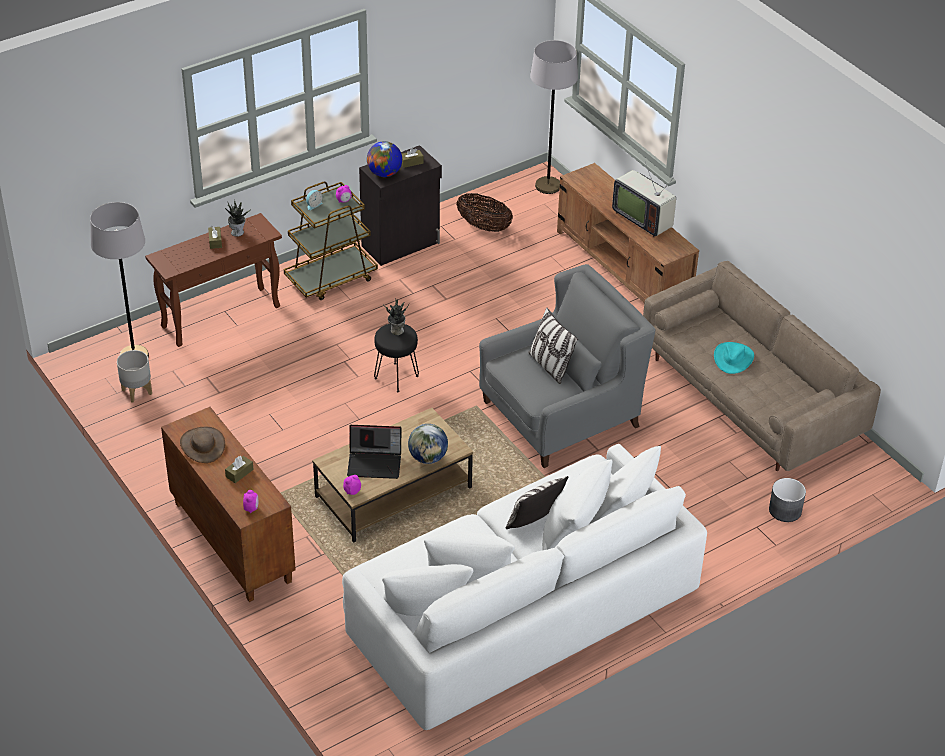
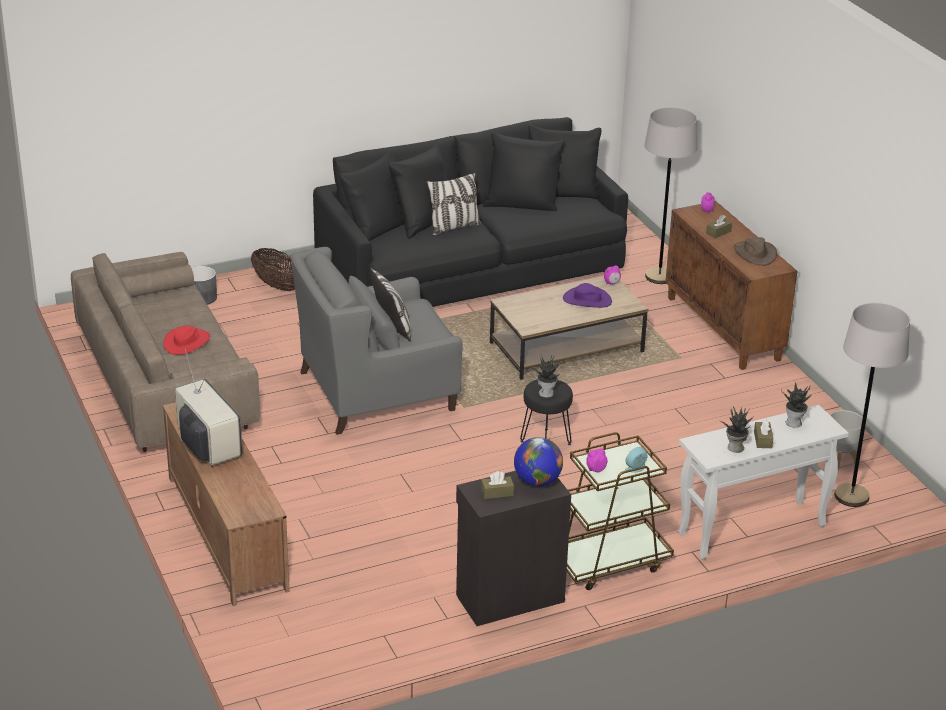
camera: 170 degrees left, 10 degrees down
(188, 259) = (794, 423): none -> potted plant
(221, 316) = (751, 530): brown console table -> white console table
(375, 463) = (587, 300): laptop -> purple hat
(428, 458) = (535, 298): globe -> none
(484, 226) = (387, 610): basket -> basket (278, 286)
(519, 607) = (472, 264): white sofa -> black sofa
(548, 186) = (270, 663): grey floor lamp -> grey floor lamp (659, 277)
(733, 358) = (187, 342): turquoise hat -> red hat

